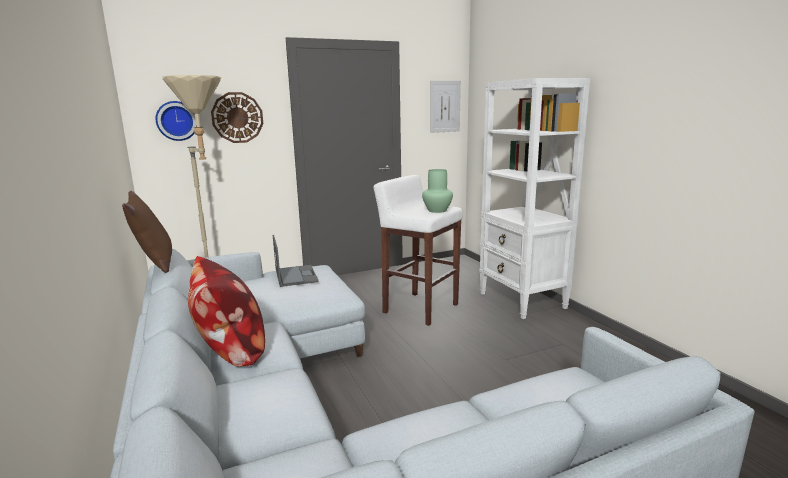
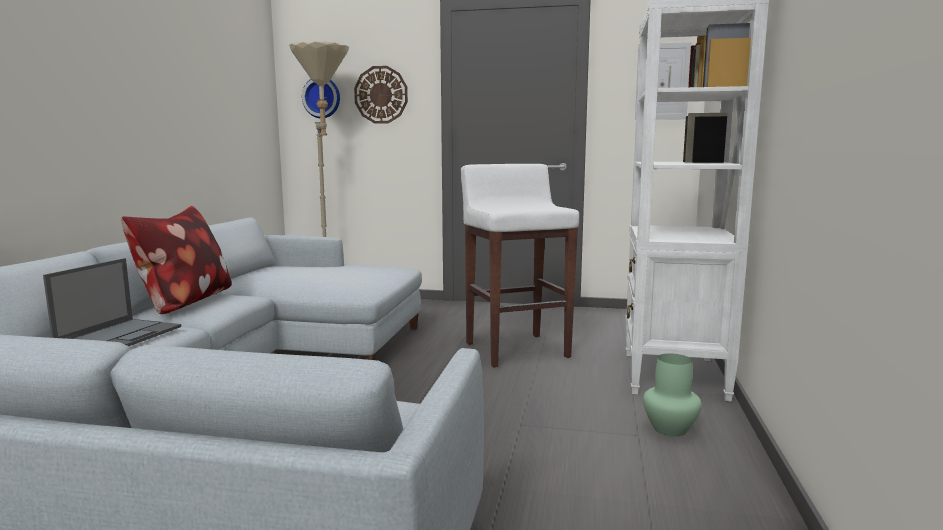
camera: 35 degrees right, 5 degrees down
(155, 265) = (208, 223): brown pillow -> none
(295, 275) = (358, 268): laptop -> laptop (121, 336)
(437, 210) = (532, 208): green vase -> green vase (670, 428)

